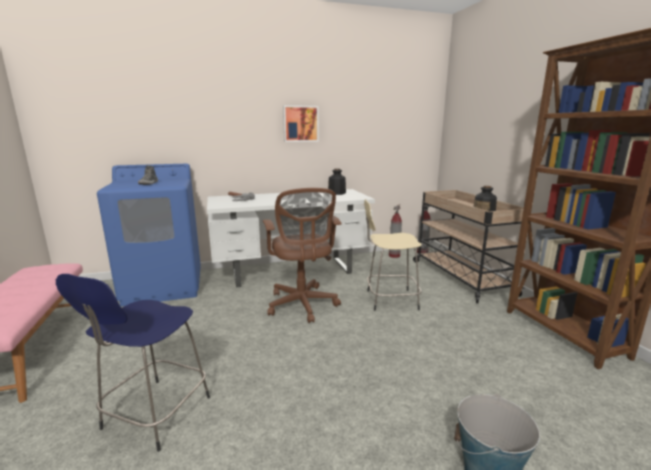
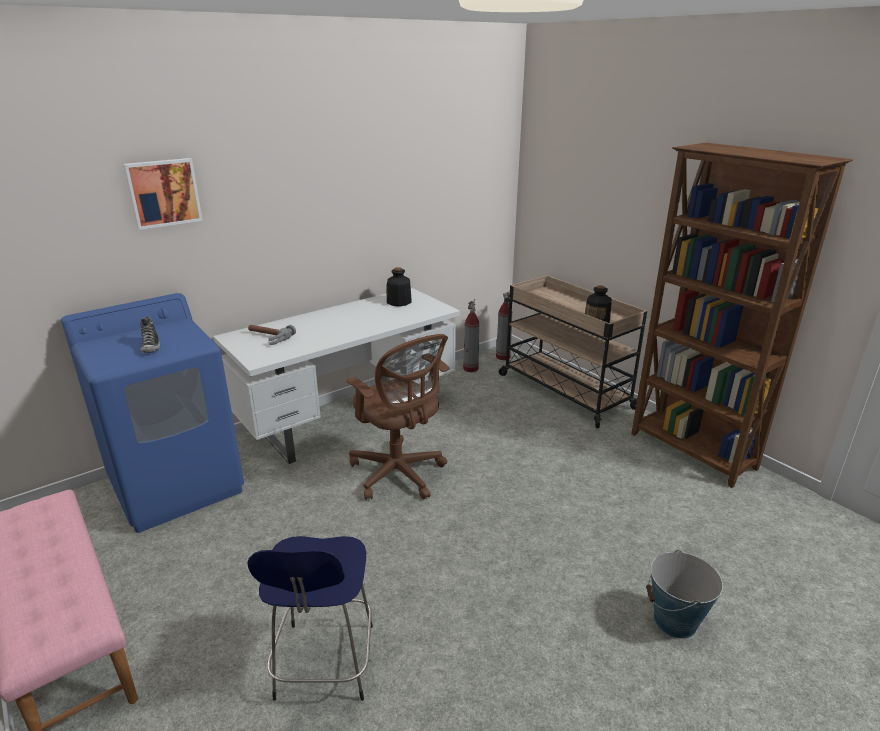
camera: 20 degrees left, 10 degrees up
(300, 124) = (337, 206): picture -> picture (163, 192)
(389, 300) = (500, 443): beige stool -> none

